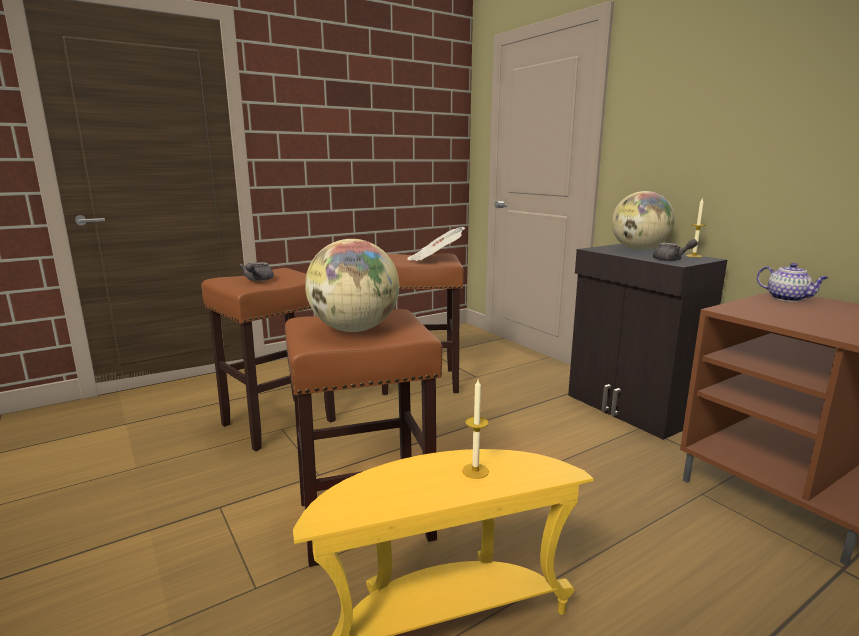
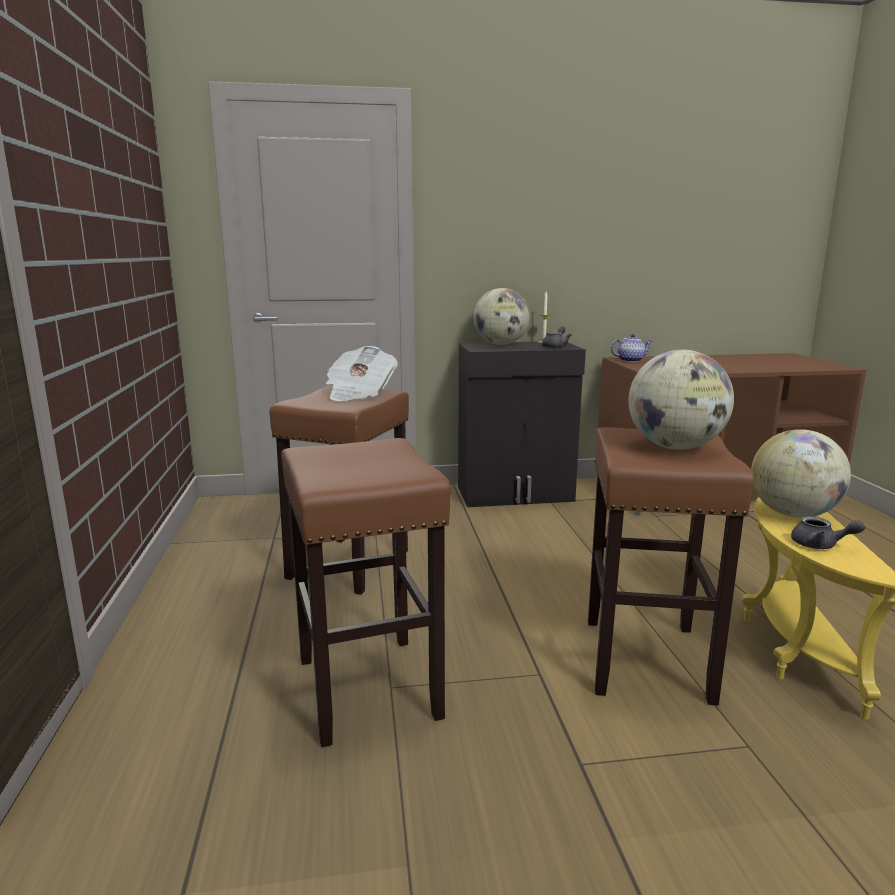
camera: 65 degrees left, 0 degrees up
(257, 280) = (366, 465): grey teapot -> grey teapot (820, 545)
(475, 471) = (793, 514): candle -> globe

